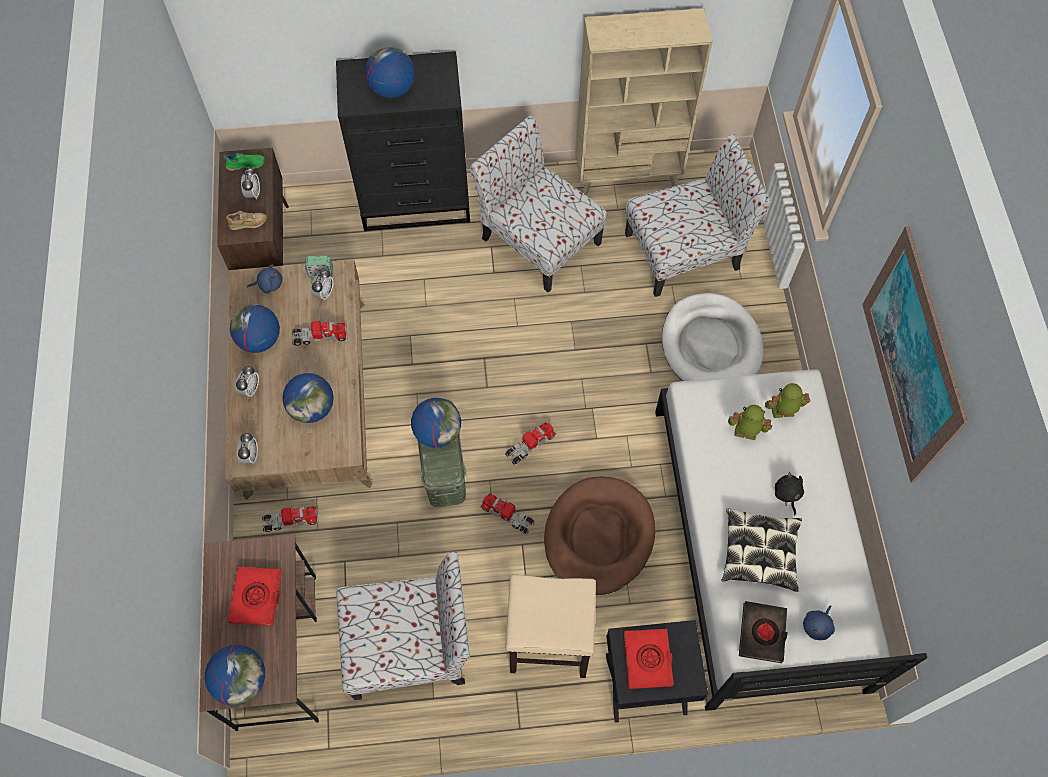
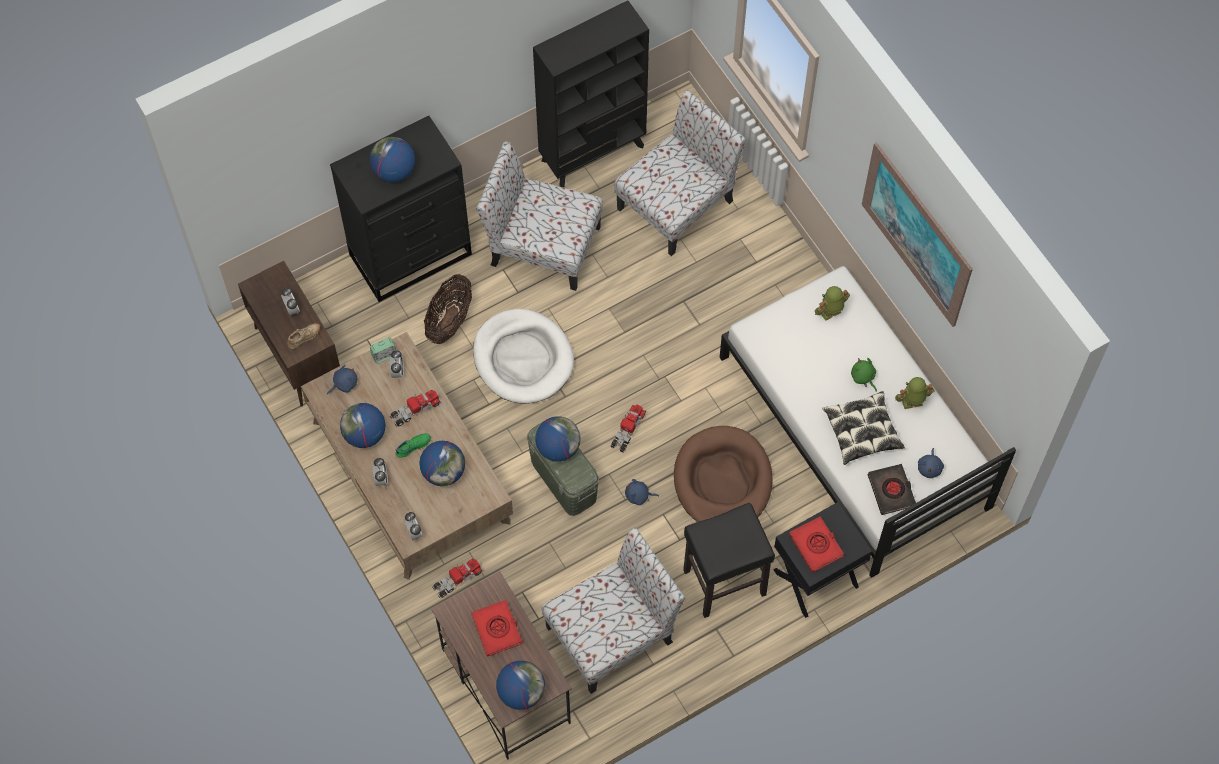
camera: 25 degrees left, 0 degrees up
(246, 164) = (269, 285): green shoe -> green shoe (412, 446)
(418, 273) = (449, 320): none -> basket
(507, 515) = (639, 496): toy truck -> blue plush toy
(547, 644) = (723, 583): beige stool -> black stool
(628, 176) = (593, 153): beige bookcase -> black bookcase
(711, 345) = (739, 279): white dog bed -> white dog bed (523, 358)
(745, 433) = (808, 342): toy robot -> toy robot (912, 403)
(787, 494) = (863, 377): black plush toy -> green plush toy

